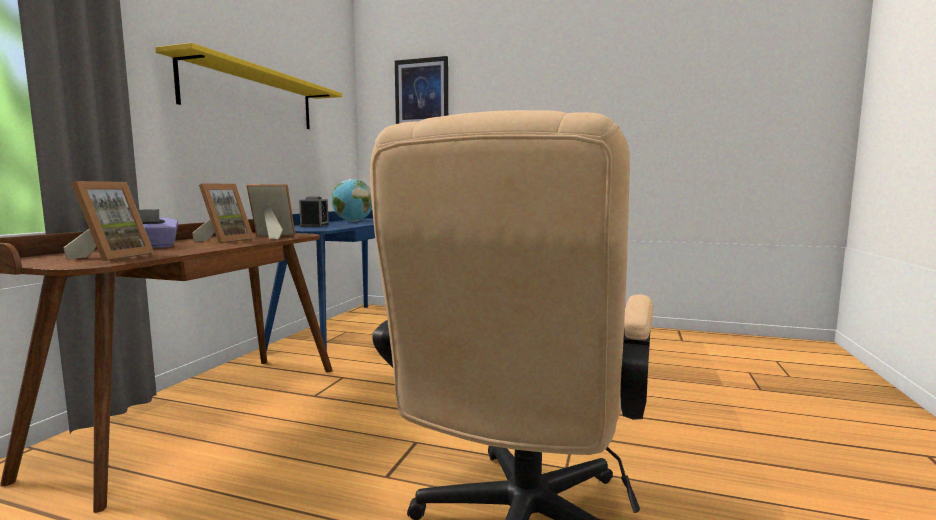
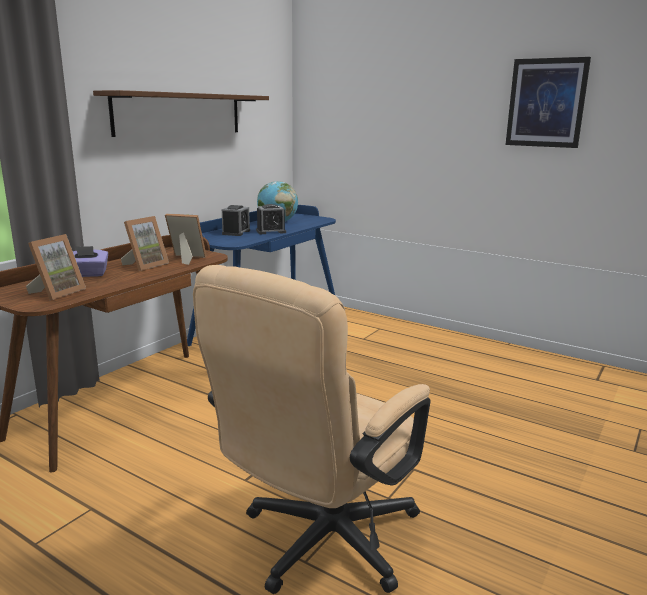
camera: 15 degrees right, 10 degrees up
(252, 97) = (180, 114): yellow shelf -> brown shelf
(351, 224) = (271, 231): none -> alarm clock
(421, 93) = (355, 86): picture -> picture (546, 103)

